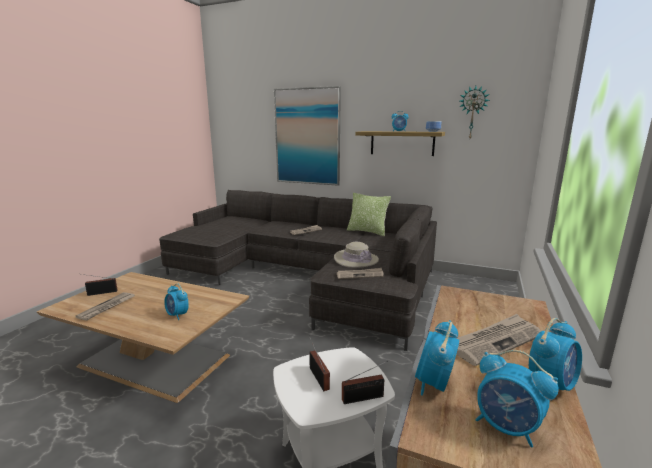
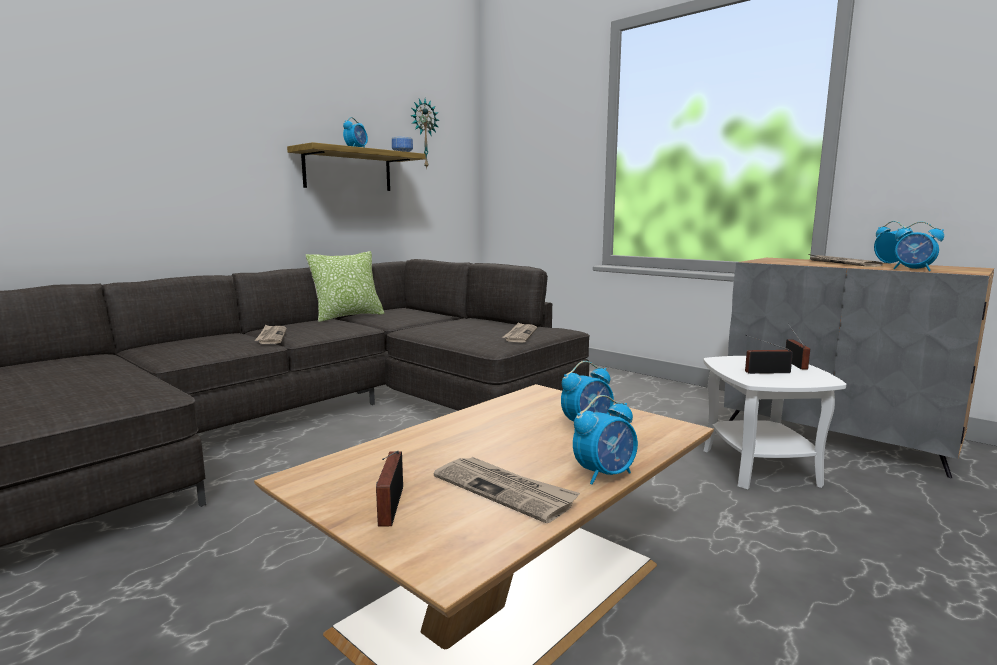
camera: 70 degrees left, 5 degrees down
(307, 137) = (166, 149): picture -> none
(356, 259) = (462, 330): beige hat -> none
(507, 427) = (945, 268): alarm clock -> alarm clock (605, 474)

